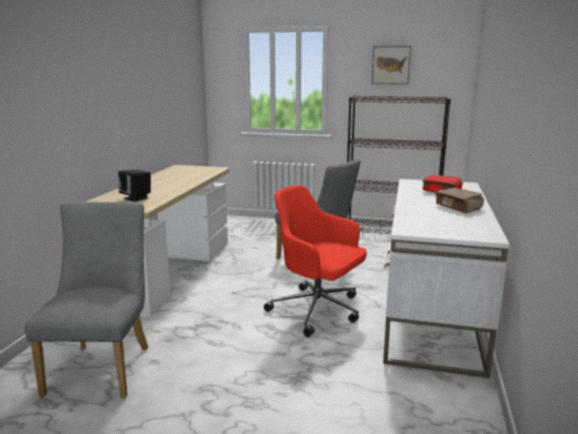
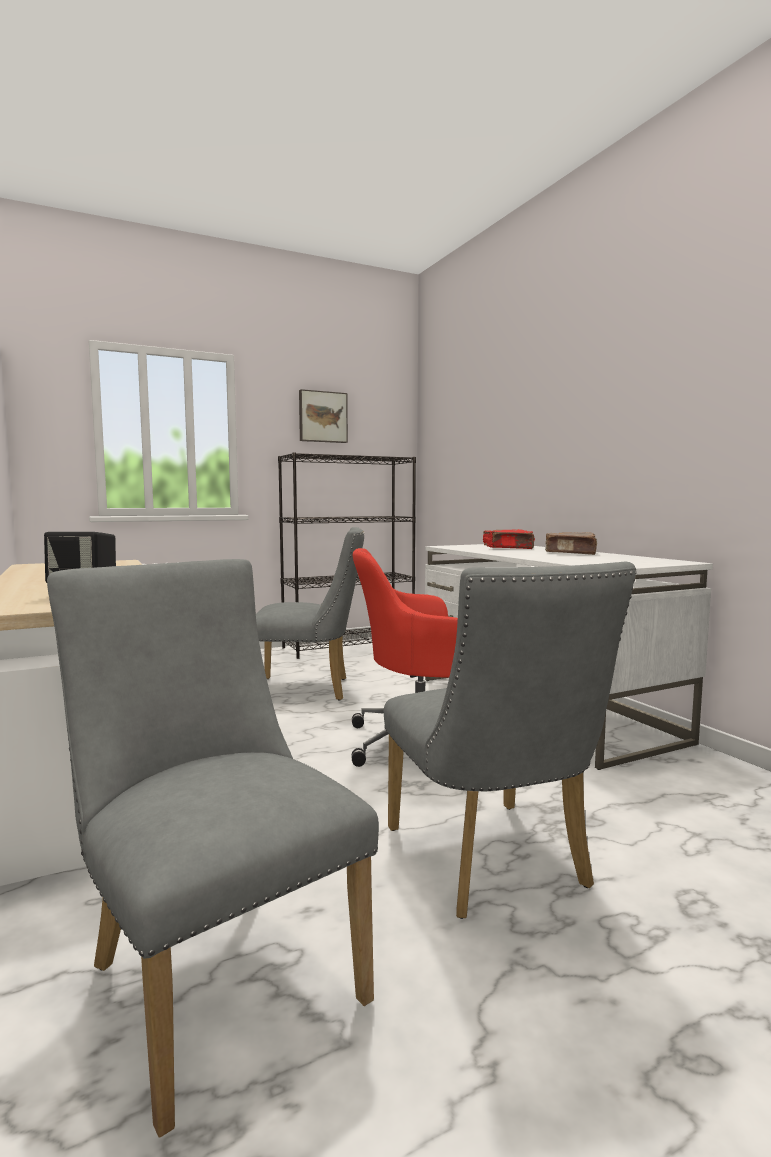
camera: 40 degrees left, 10 degrees down
(241, 379) = (493, 865): none -> grey chair

